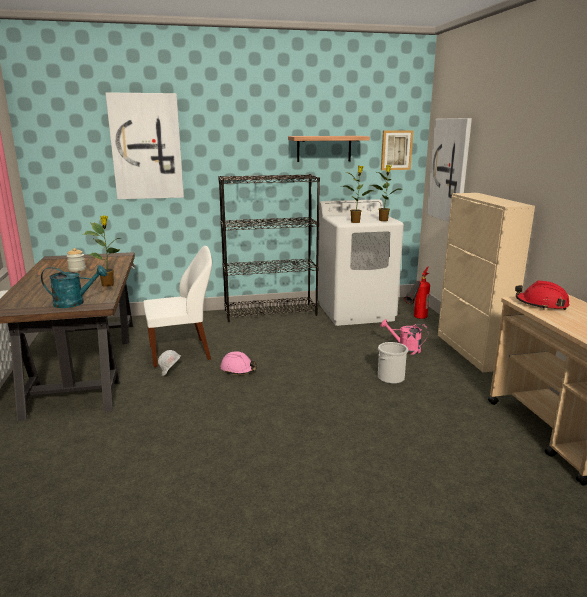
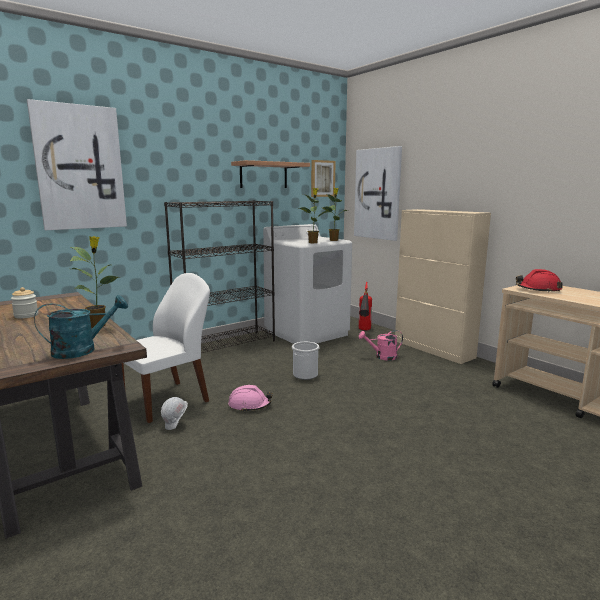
camera: 25 degrees left, 5 degrees down
(391, 377) = (398, 383): bucket -> bucket (305, 374)

